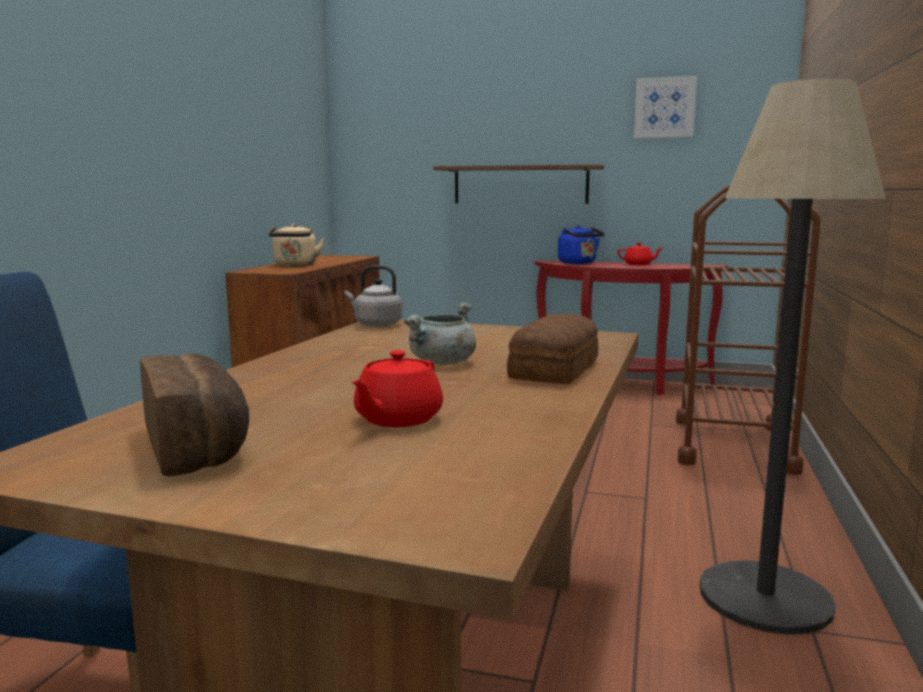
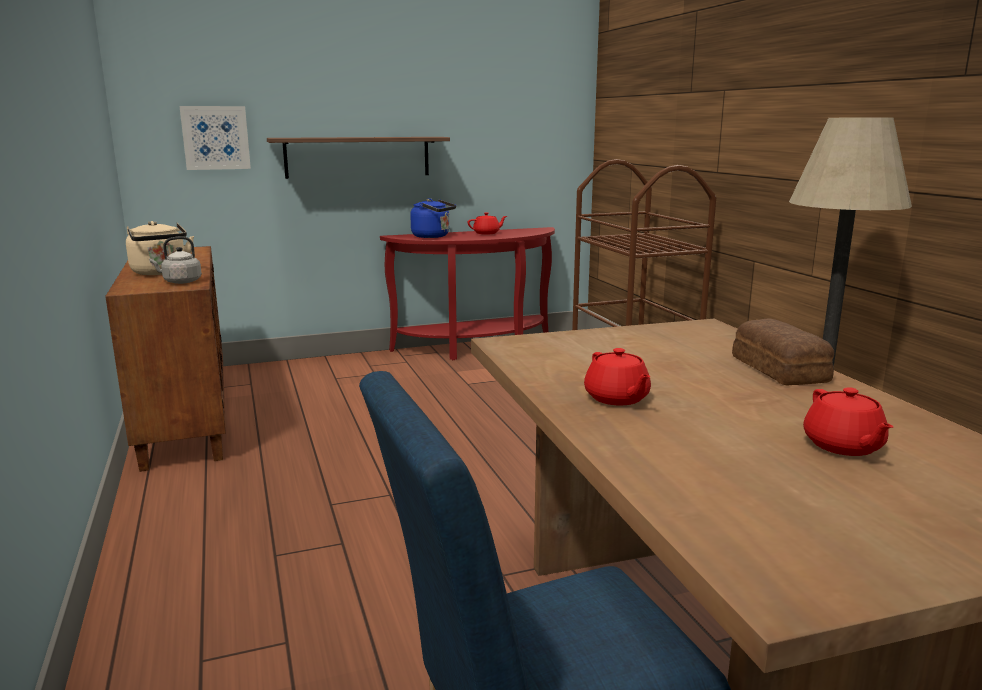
camera: 35 degrees left, 5 degrees up
(200, 446) = (821, 517): bread -> none
(335, 361) = (617, 398): none -> red teapot
(375, 324) = (507, 346): grey kettle -> grey kettle (180, 282)
(442, 363) = (696, 381): grey cooking pot -> none
(664, 107) = (493, 81): picture -> picture (215, 138)

